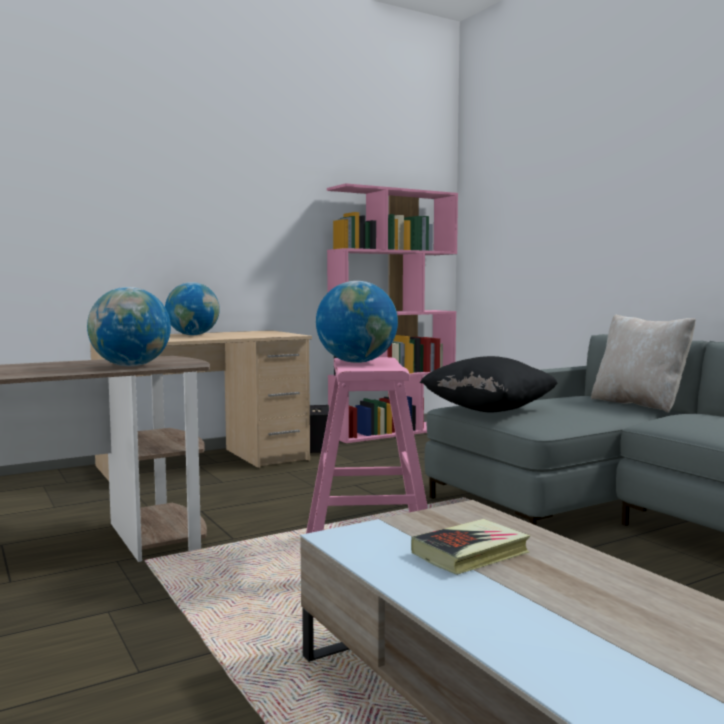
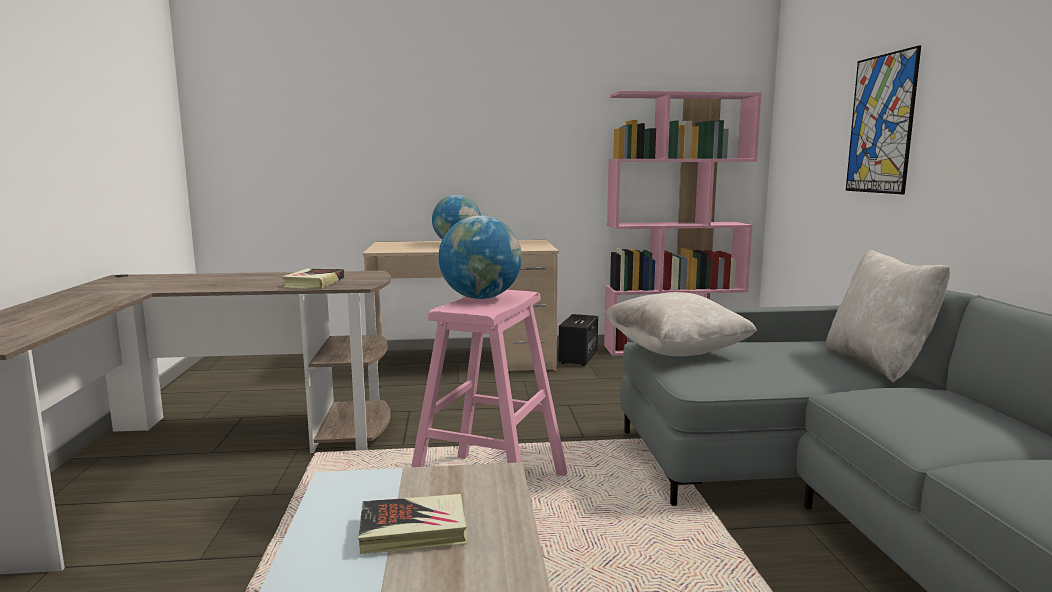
camera: 25 degrees right, 5 degrees up
(130, 366) = (314, 283): globe -> book
(488, 410) = (675, 351): black pillow -> beige pillow
(579, 219) = (881, 124): none -> picture

